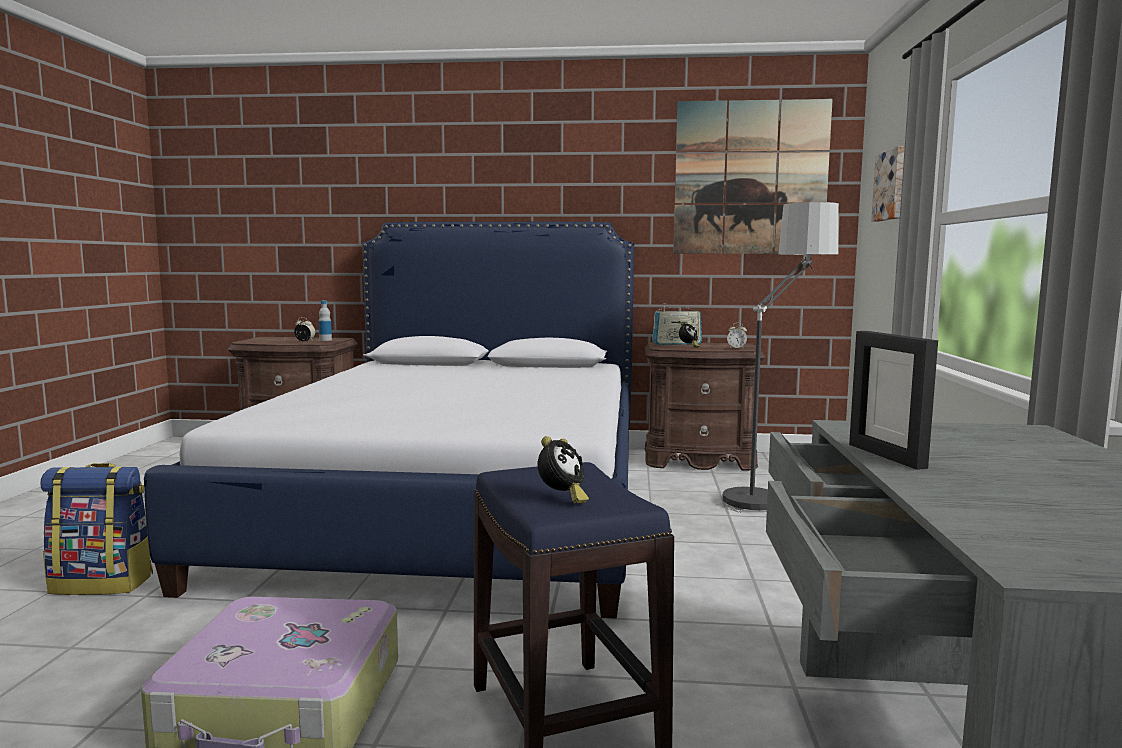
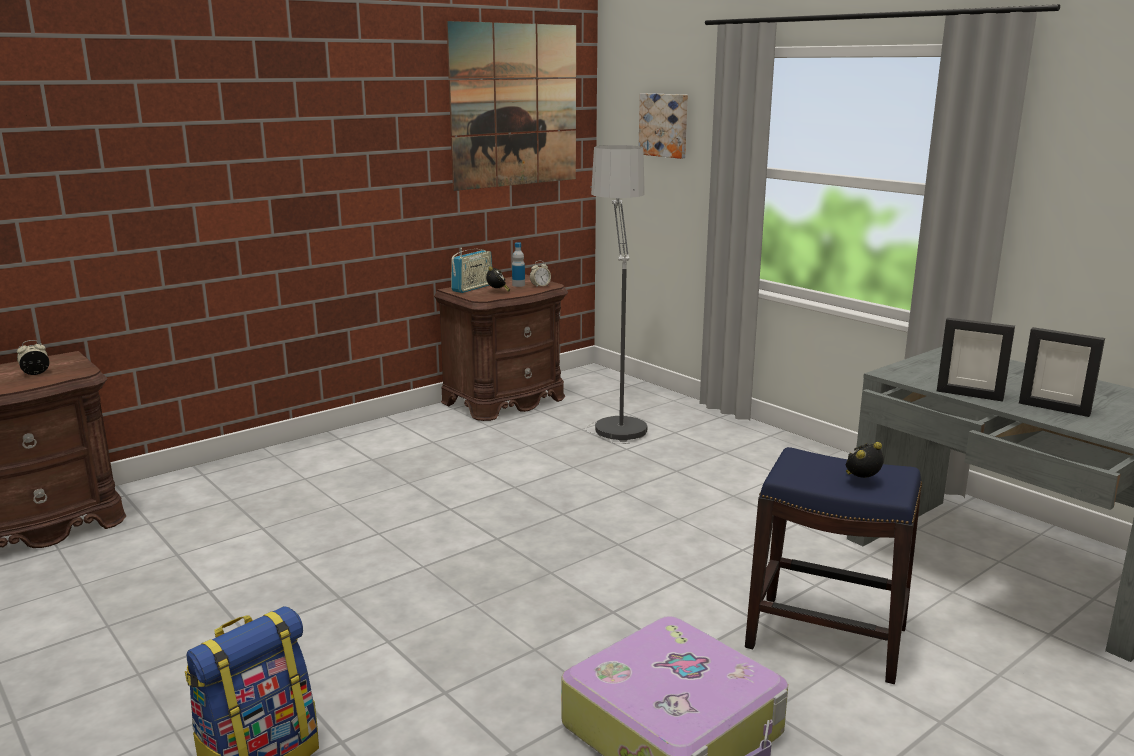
camera: 45 degrees left, 10 degrees up
(325, 340) = (57, 364): bottle -> bottle (518, 285)
(457, 503) = (402, 520): bed -> none
(562, 498) = (862, 481): alarm clock -> alarm clock turned 105 degrees counterclockwise
(983, 492) = (1054, 408): none -> picture frame

